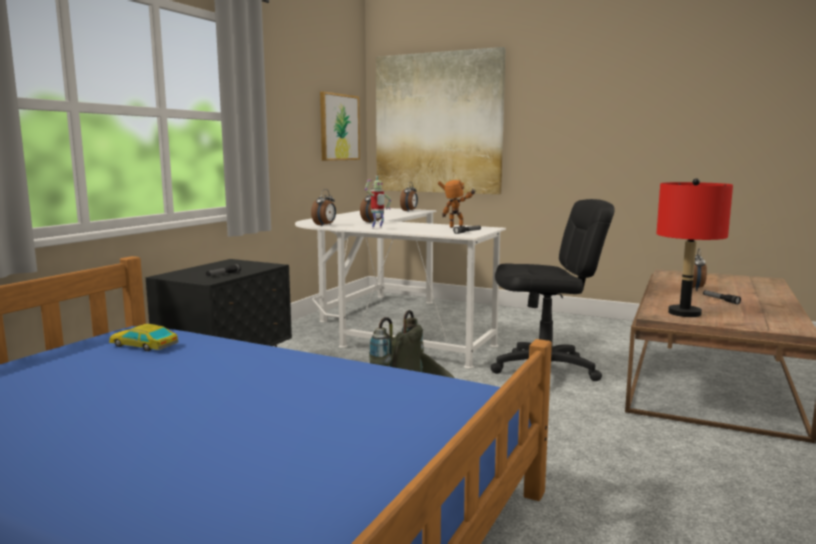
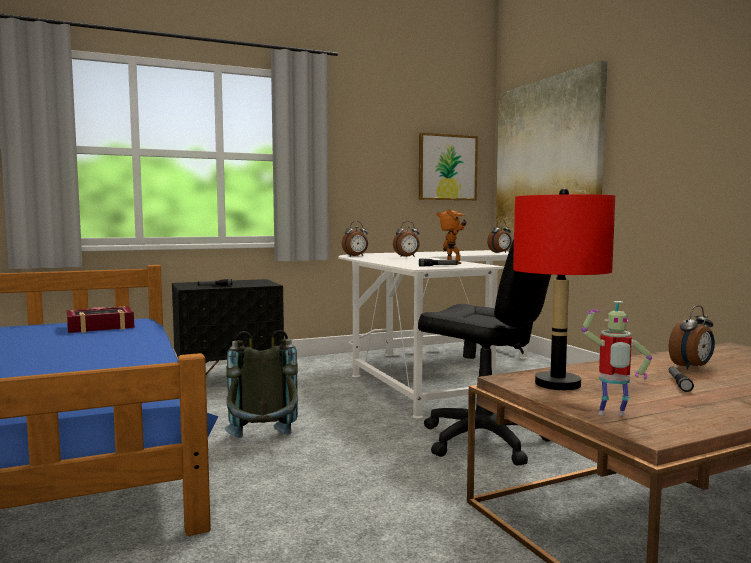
camera: 40 degrees right, 5 degrees down
(144, 345) = (100, 327): toy car -> book
(377, 228) = (381, 260): toy robot -> toy robot (612, 415)

